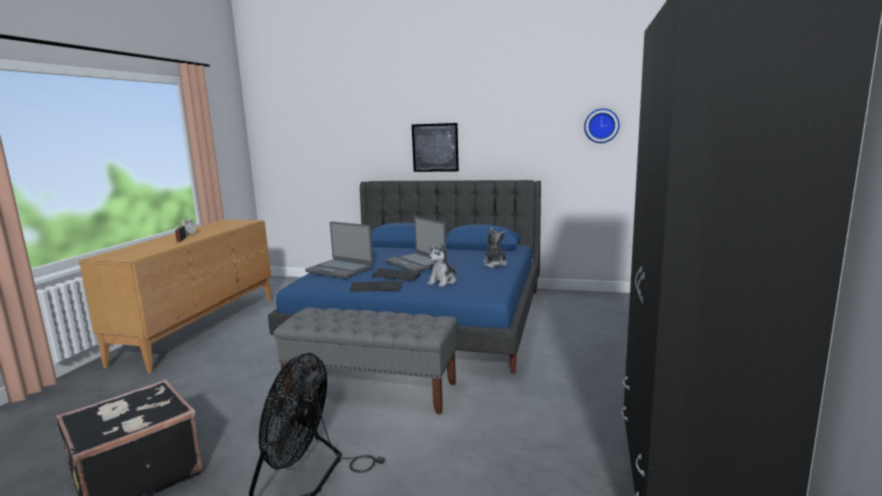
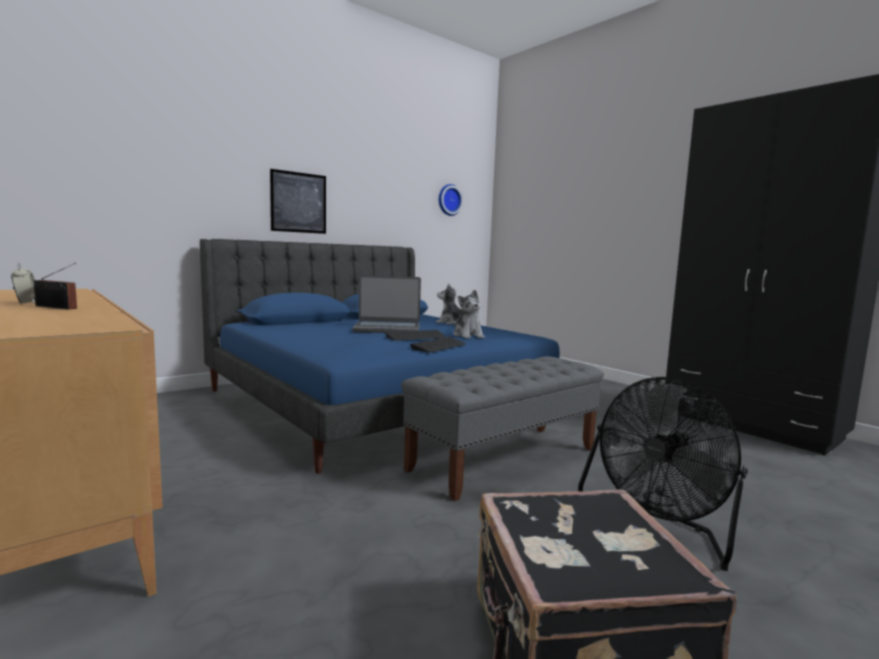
camera: 55 degrees left, 5 degrees down
(340, 269) = (338, 341): laptop -> none

